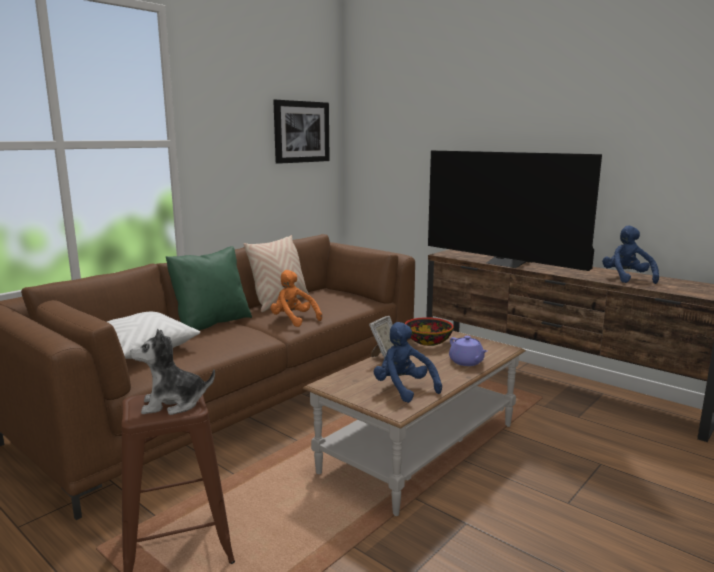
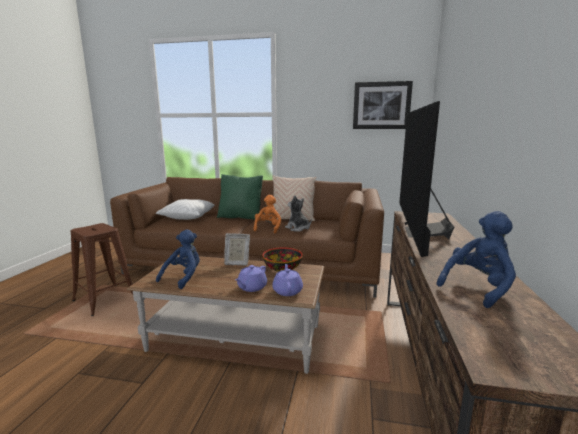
camera: 60 degrees right, 0 degrees up
(173, 404) = (95, 229): plush toy -> plush toy (298, 228)
(487, 350) = (287, 291): none -> purple teapot

